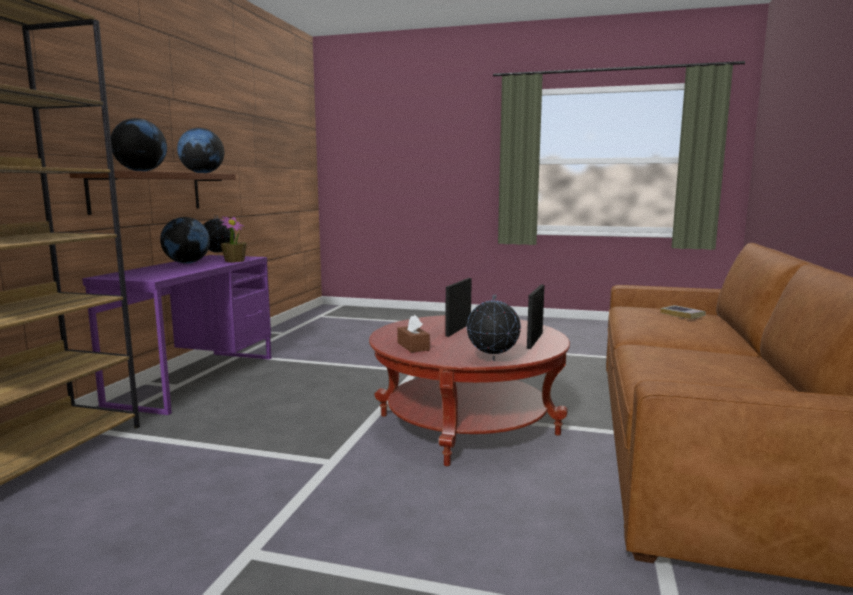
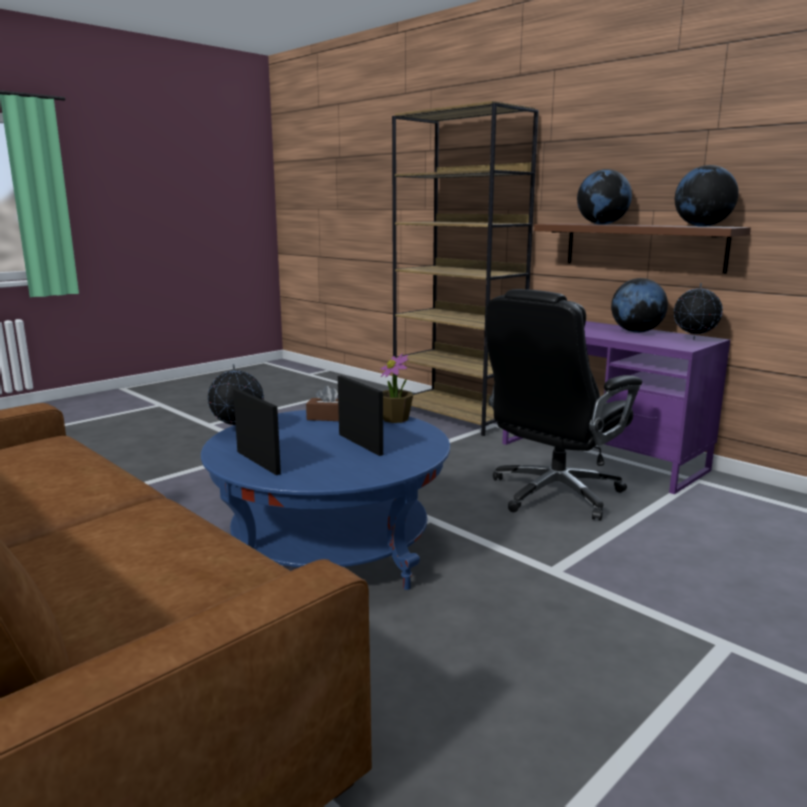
camera: 120 degrees right, 5 degrees up
(234, 261) = (645, 341): potted plant -> potted plant (395, 419)
(298, 382) = (553, 494): none -> black office chair
(467, 424) = (330, 547): red coffee table -> blue coffee table
(682, 315) = (126, 583): book -> none

